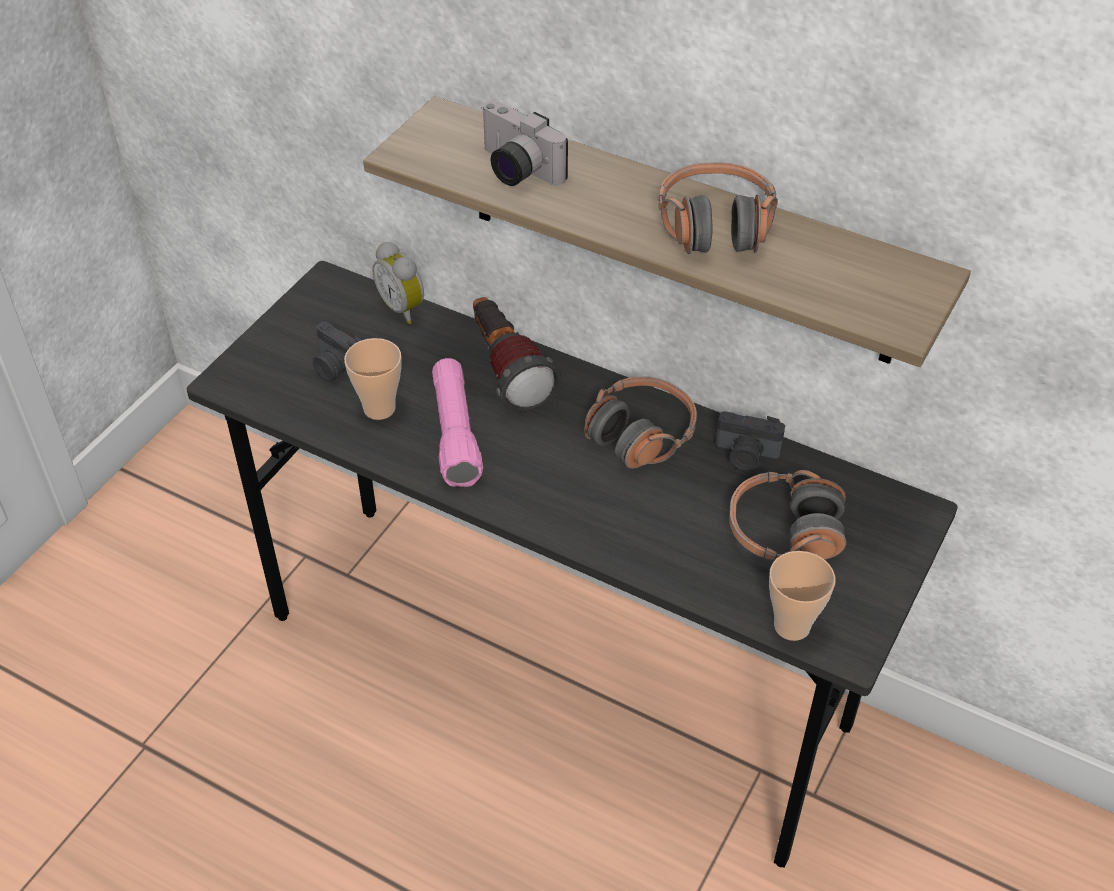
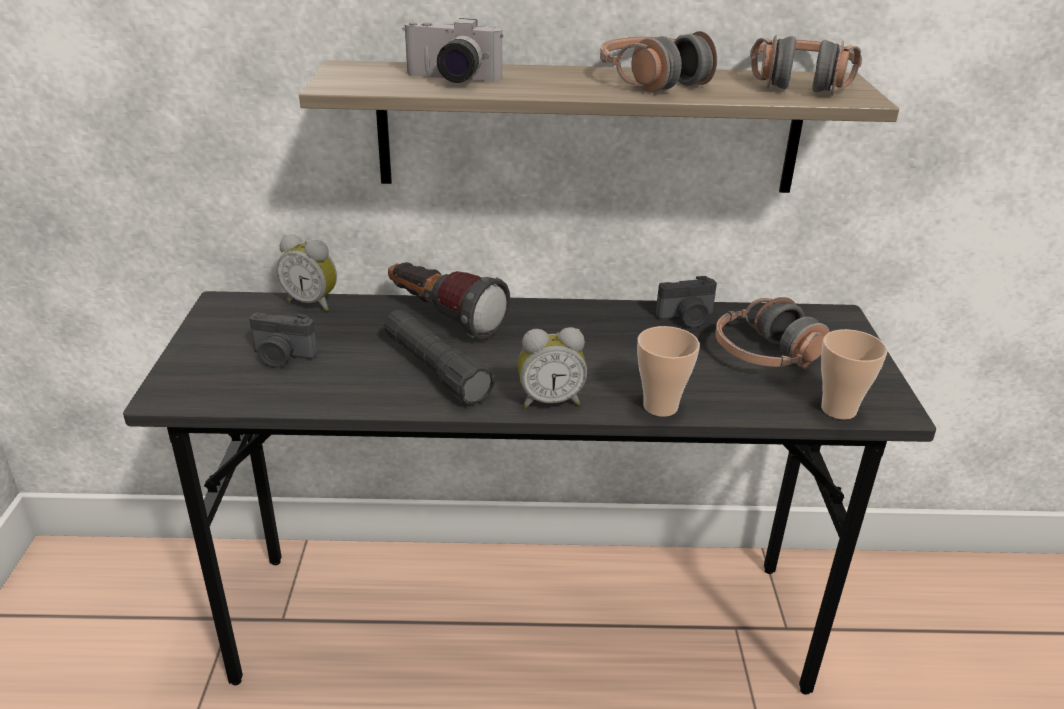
camera: 30 degrees left, 15 degrees down
(379, 408) = (347, 373): cup -> cup (660, 407)
(455, 433) = (435, 370): pink flashlight -> black flashlight
(529, 507) = (550, 400): none -> alarm clock
(640, 434) = (594, 328): headphones -> headphones (800, 83)

